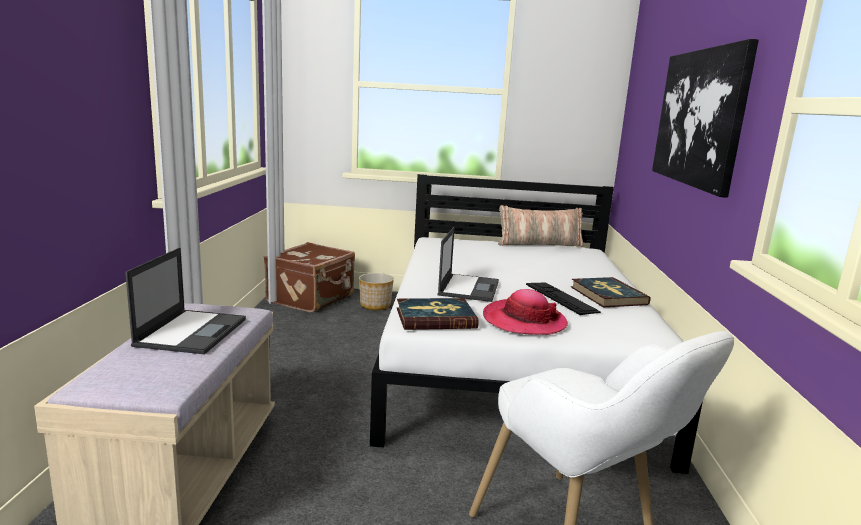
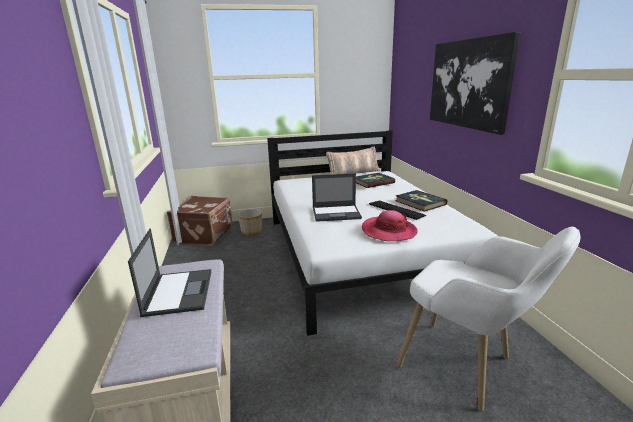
camera: 15 degrees left, 5 degrees up
(435, 318) = (334, 240): book -> book (373, 182)
(469, 288) = (337, 213): laptop -> laptop turned 90 degrees clockwise

